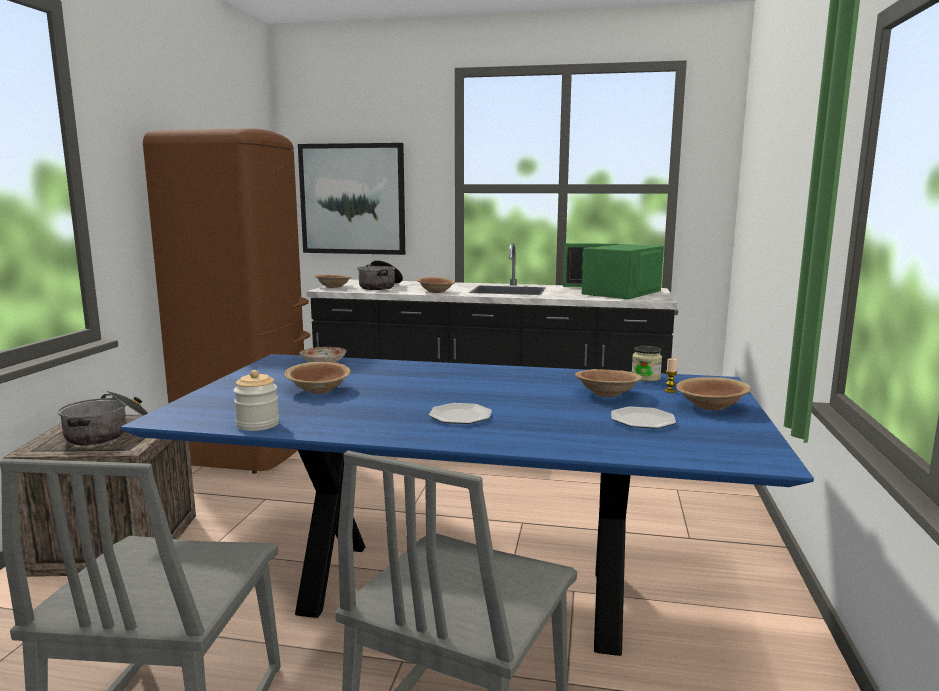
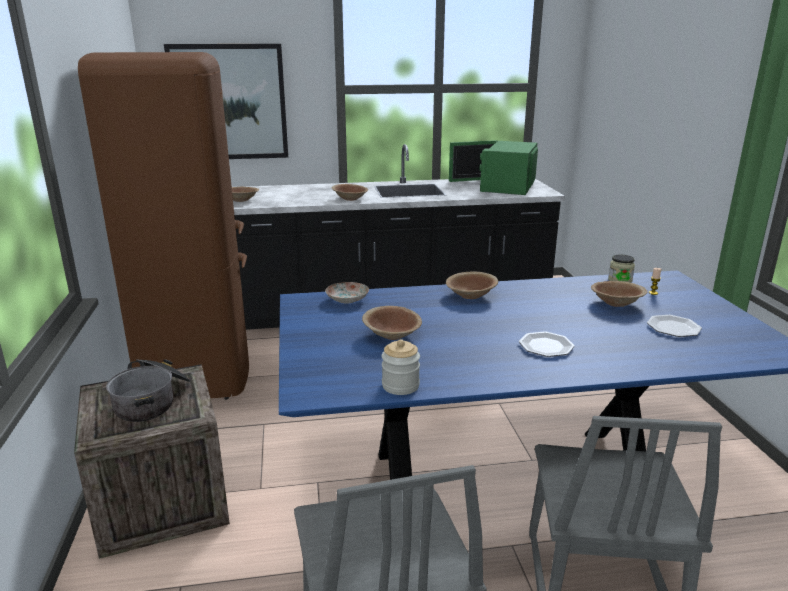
camera: 20 degrees left, 10 degrees up
(380, 286) = (287, 195): cooking pot -> none
(711, 406) = (697, 305): brown bowl -> brown bowl (471, 295)

